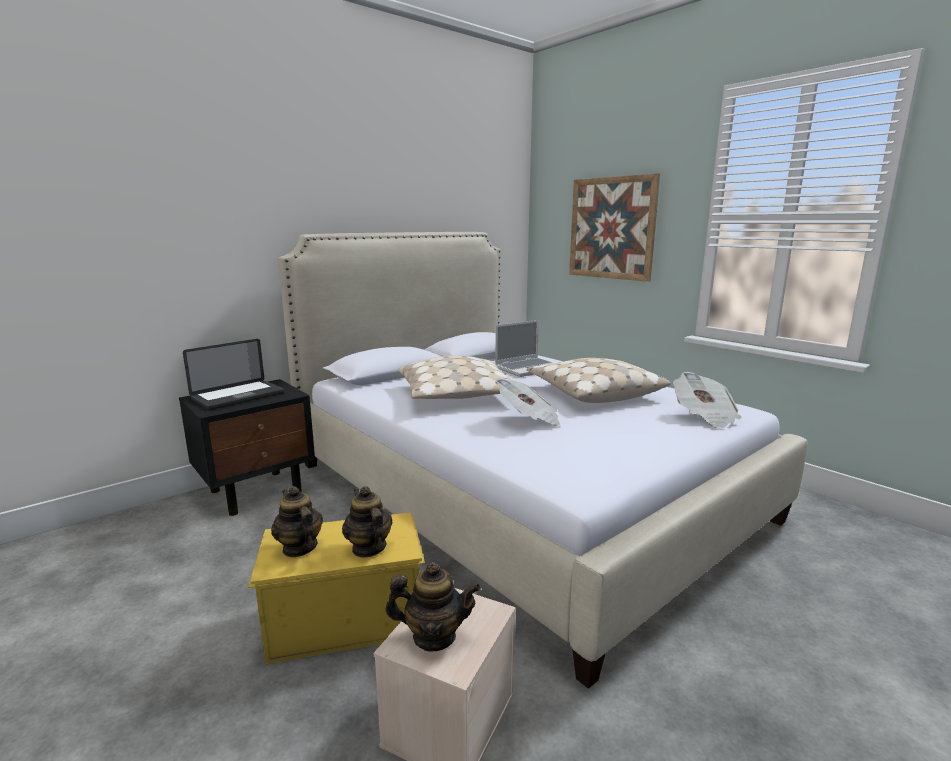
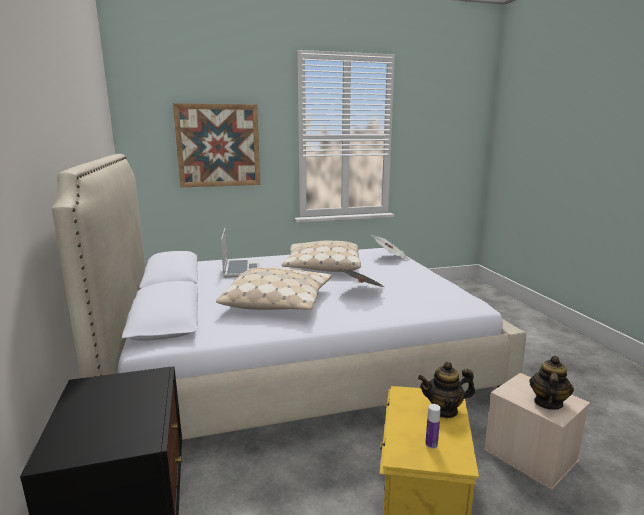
camera: 65 degrees left, 0 degrees up
(238, 396) = (105, 415): laptop -> none
(299, 548) = (431, 444): teapot -> bottle

